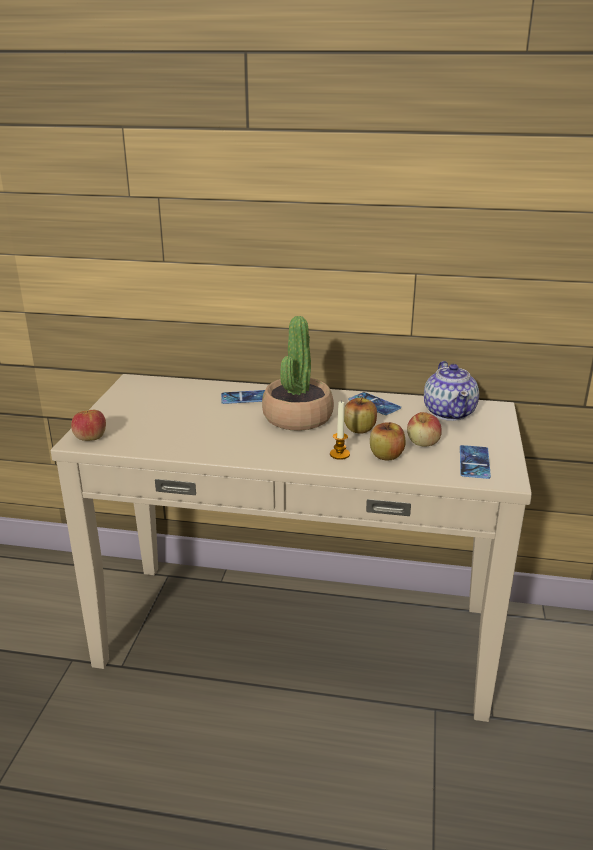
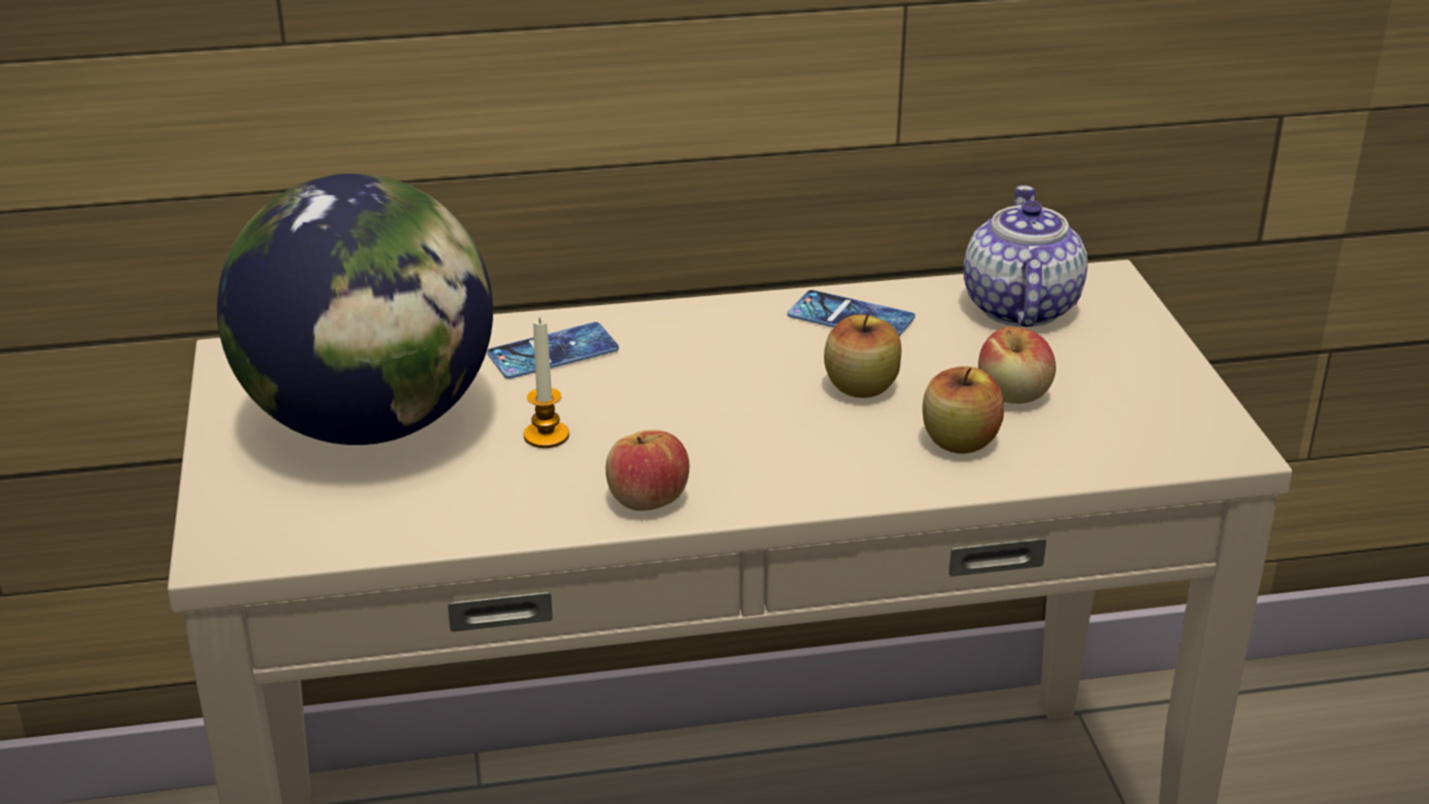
camera: 20 degrees left, 5 degrees up
(90, 437) = (248, 533): apple -> apple (647, 499)
(161, 410) = (371, 423): none -> globe
(297, 417) = (705, 382): potted plant -> none
(339, 454) = (861, 458): candle -> candle (546, 435)
(449, 412) = (1019, 308): teapot -> teapot turned 150 degrees counterclockwise
(474, 462) = (1143, 421): phone -> none

